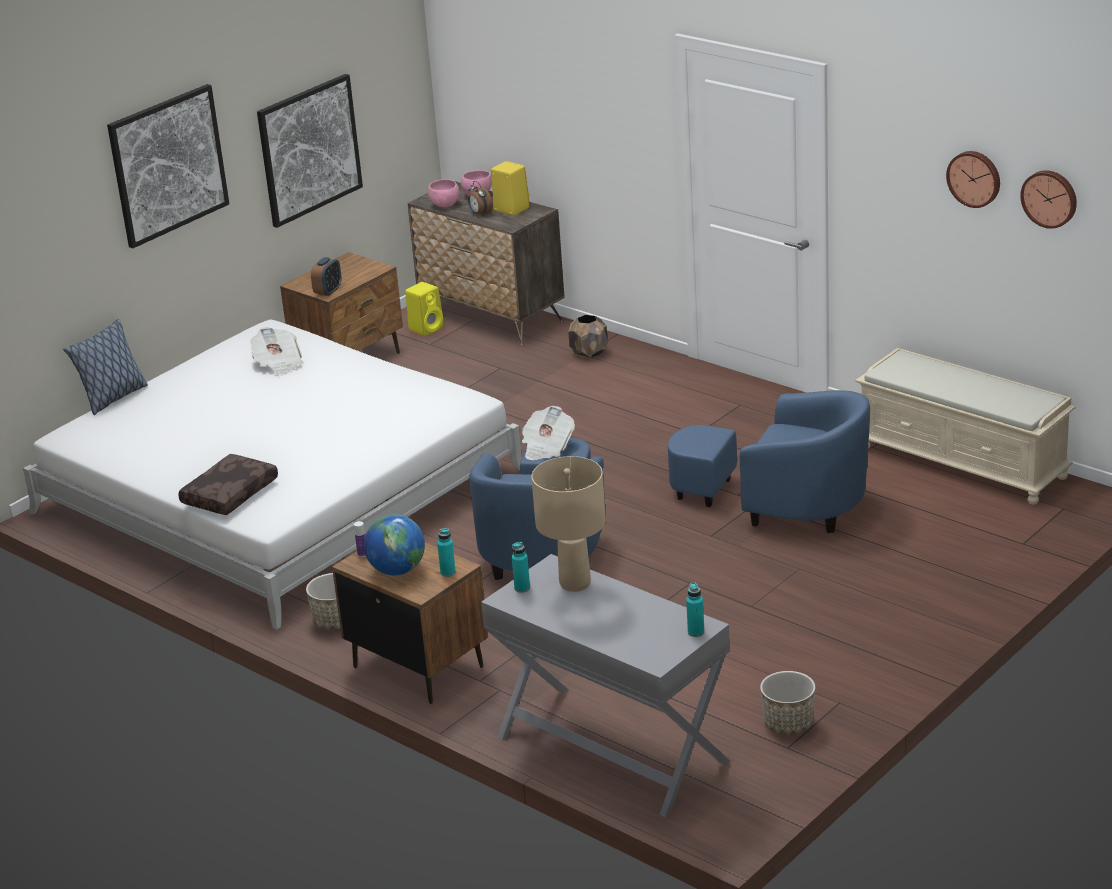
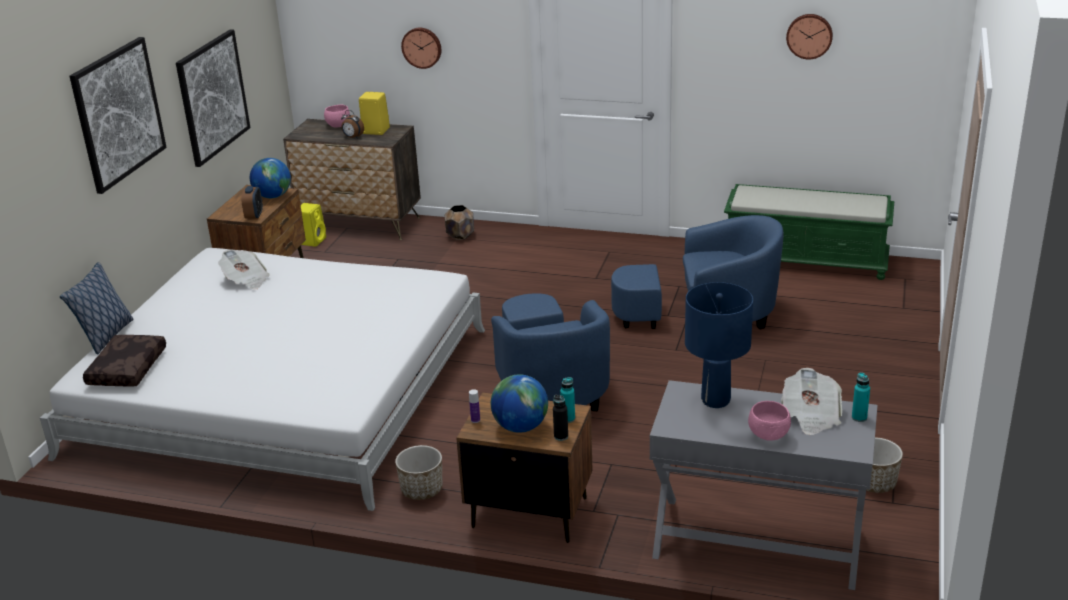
camera: 25 degrees left, 0 degrees up
(229, 493) = (287, 396): brown pillow -> brown pillow (126, 369)
(363, 271) = (273, 196): none -> globe
(426, 588) = (561, 436): none -> black bottle
(445, 205) = (318, 135): pink bowl -> pink bowl (769, 436)
(522, 588) = (674, 415): turquoise bottle -> none
(546, 447) = (521, 305): newspaper -> newspaper (811, 416)
(575, 583) = (716, 400): beige table lamp -> blue table lamp
(963, 462) = (806, 261): beige bench -> green bench
(1050, 198) = (877, 41): wall clock -> wall clock (422, 47)

